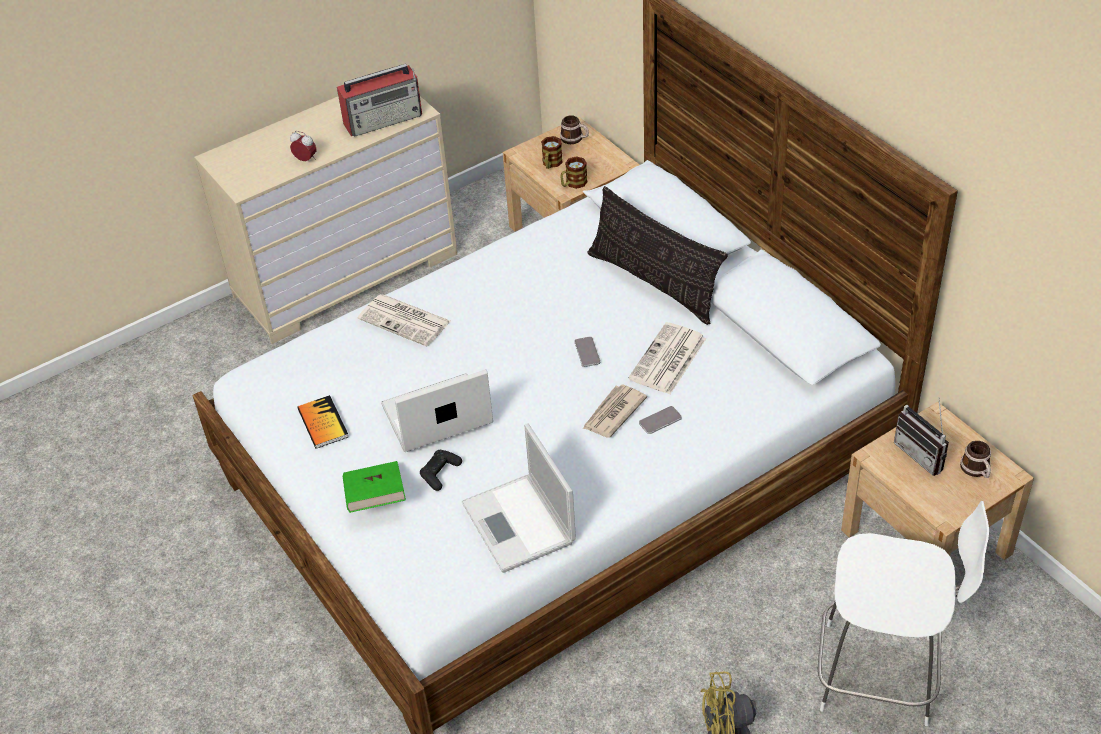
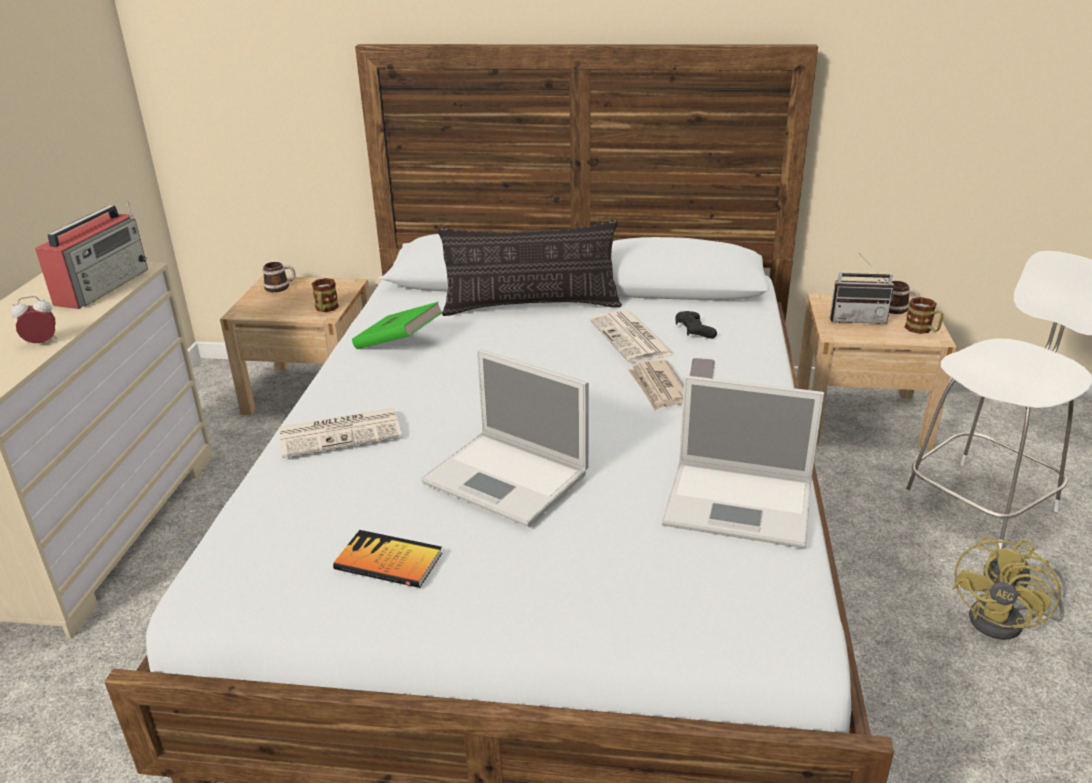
camera: 50 degrees left, 15 degrees down
(375, 499) = (569, 584): green book -> green book (399, 344)
(435, 416) = (508, 478): laptop -> laptop turned 75 degrees counterclockwise
(440, 473) = (595, 518): black game controller -> black game controller (694, 331)
(551, 164) = (283, 307): mug -> mug (922, 330)
(587, 352) = (561, 366): phone -> none

